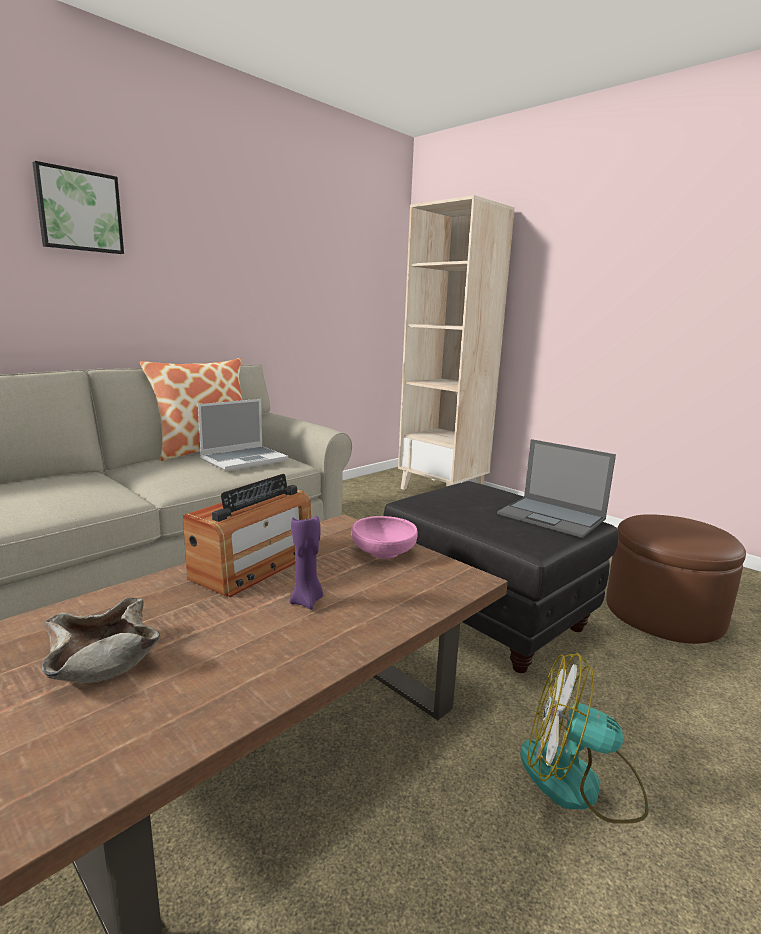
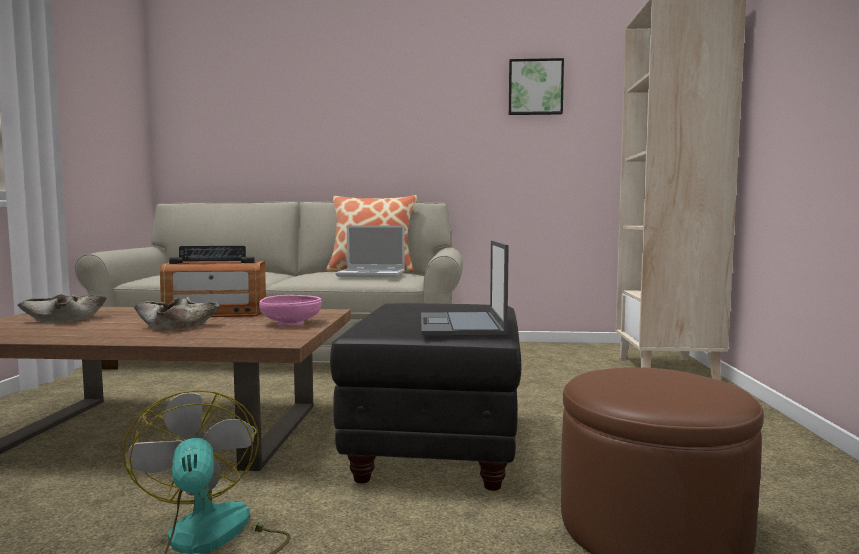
camera: 50 degrees right, 10 degrees down
(79, 211) = (323, 94): picture -> picture (535, 87)
(307, 601) = (178, 326): purple candle -> beige bowl

